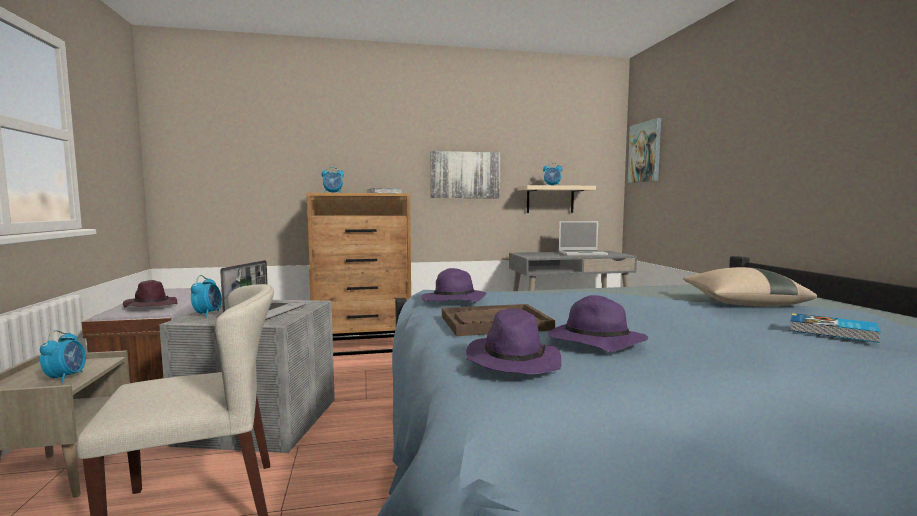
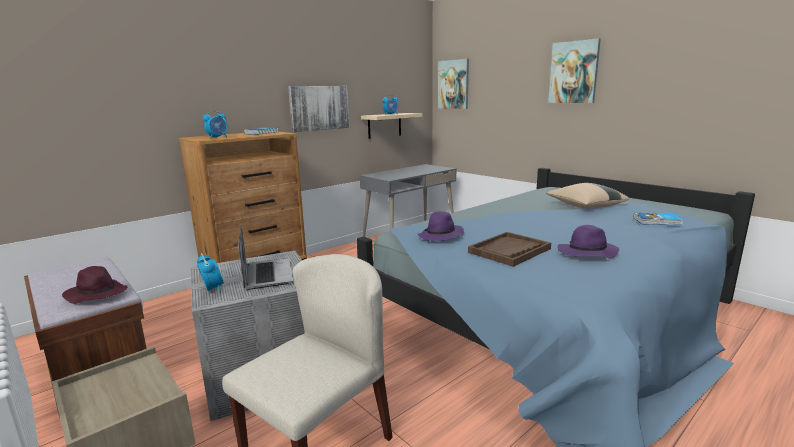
camera: 30 degrees left, 10 degrees up
(66, 377) = (143, 389): alarm clock -> none
(512, 362) = (580, 277): purple hat -> none
(582, 254) = (418, 171): laptop -> none
(784, 115) = (574, 72): none -> picture

